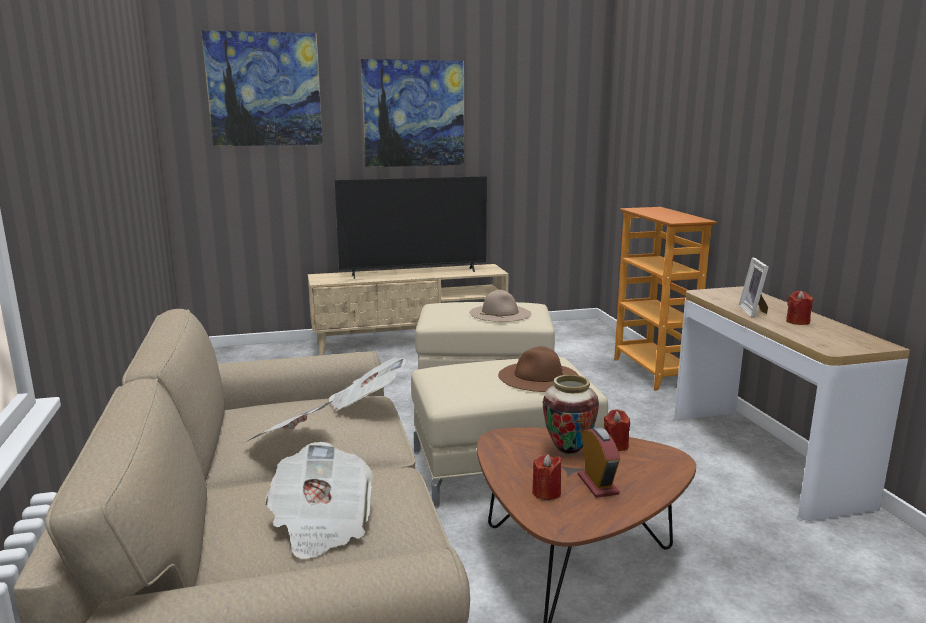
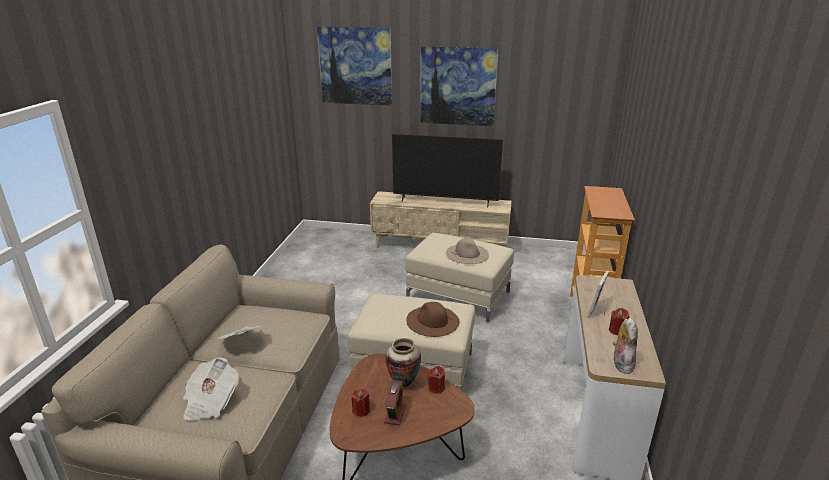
camera: 25 degrees right, 10 degrees up
(366, 403) = (303, 321): newspaper -> none
(845, 344) = (621, 364): none -> plush toy

